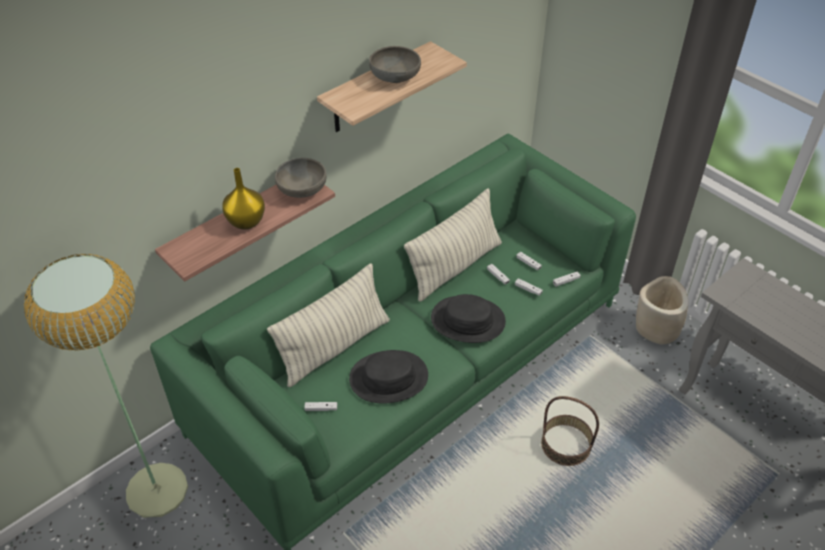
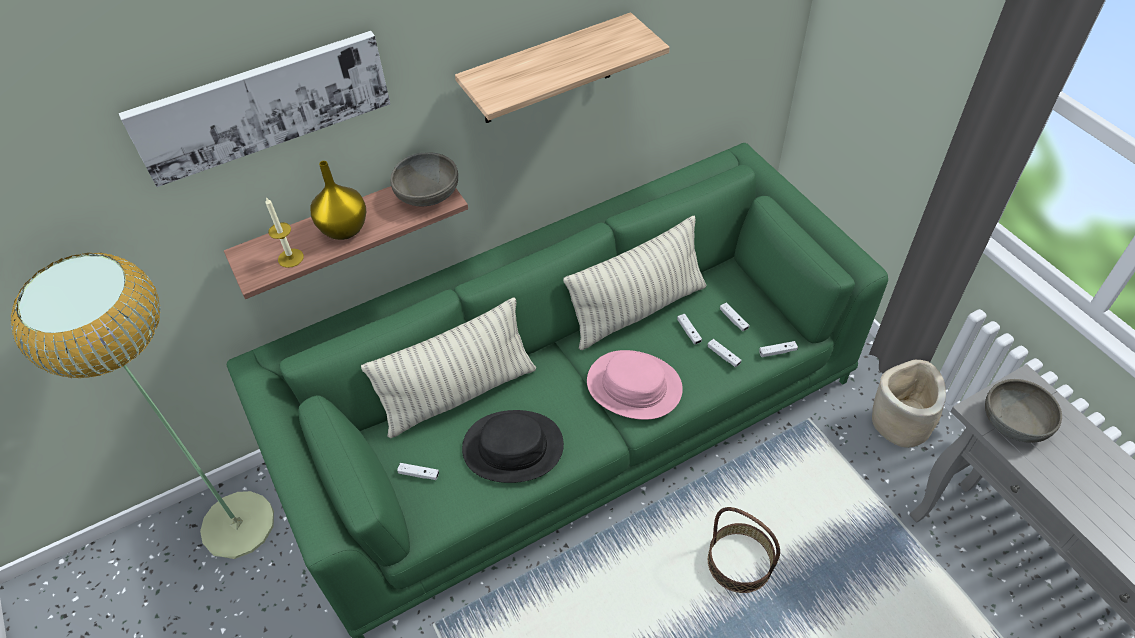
camera: 15 degrees right, 5 degrees up
(191, 130) = (262, 105): none -> picture
(211, 247) = (290, 258): none -> candle
(395, 77) = (565, 58): grey bowl -> grey bowl (1014, 422)
(468, 320) = (634, 386): black hat -> pink hat

